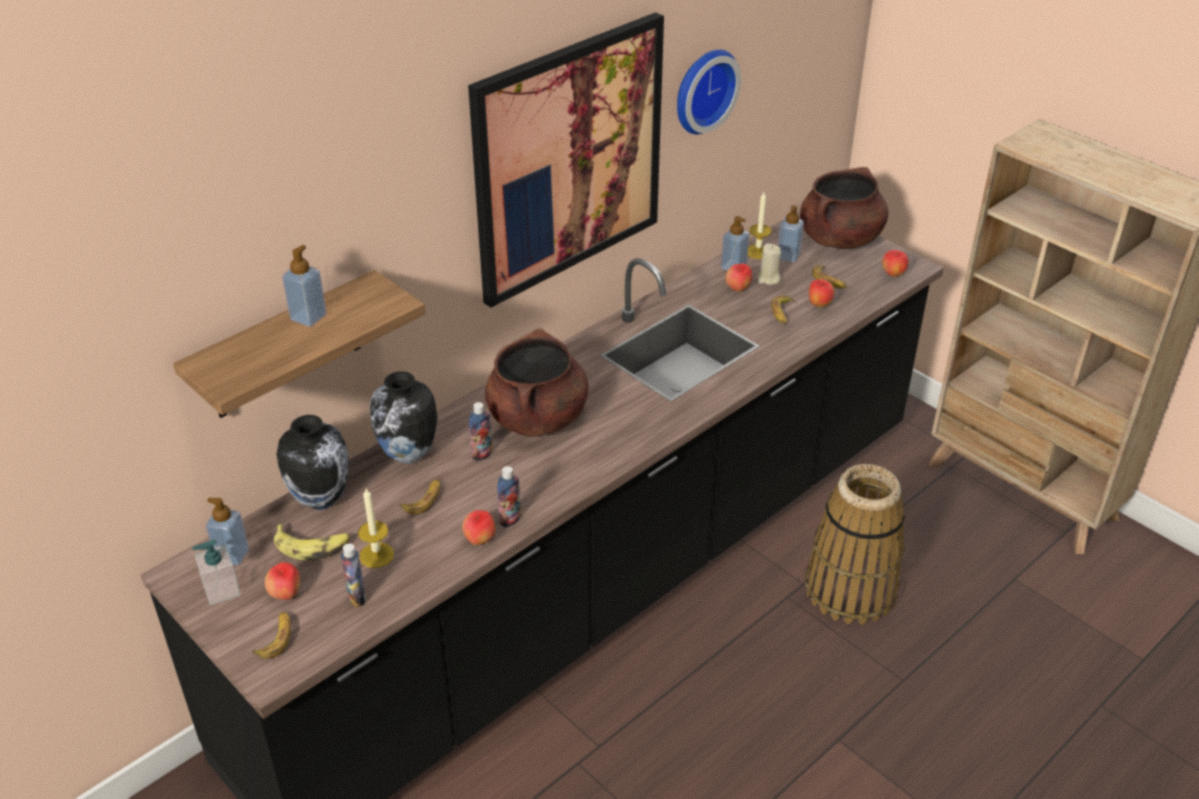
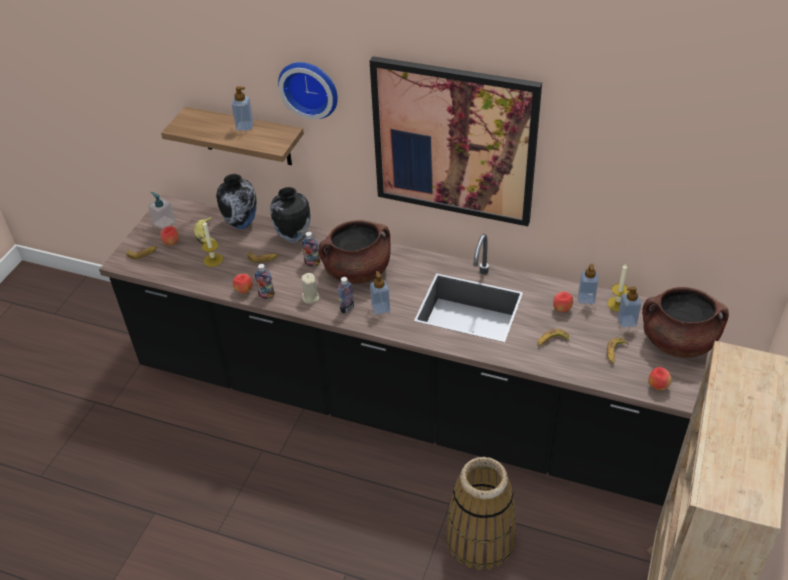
camera: 65 degrees right, 5 degrees up
(232, 555) = (188, 214): soap dispenser -> soap dispenser (380, 308)
(357, 597) = (181, 266): bottle -> bottle (347, 308)
(702, 89) = (590, 160): wall clock -> wall clock (310, 88)
(768, 279) = (588, 320): beige candle -> beige candle (310, 297)
(819, 304) = (580, 357): apple -> none

